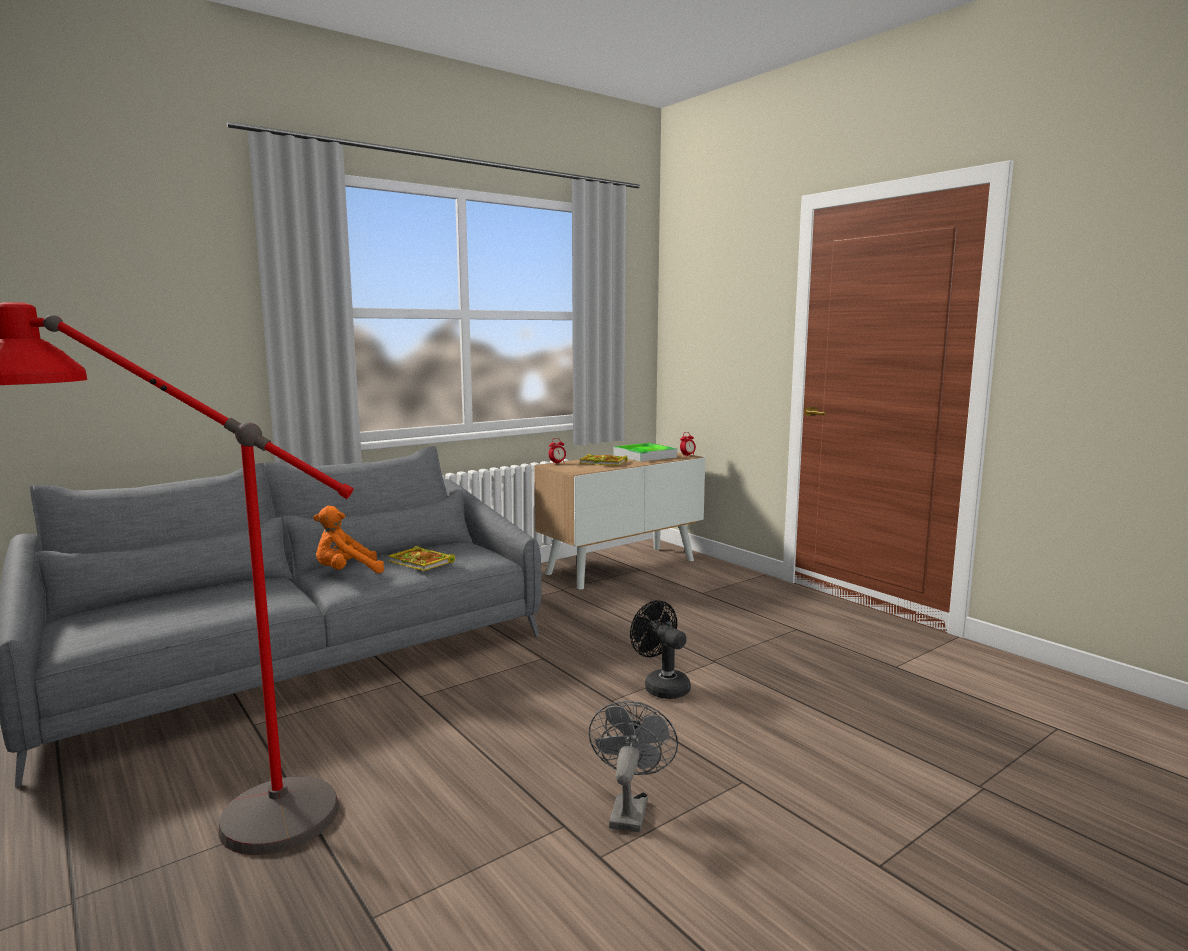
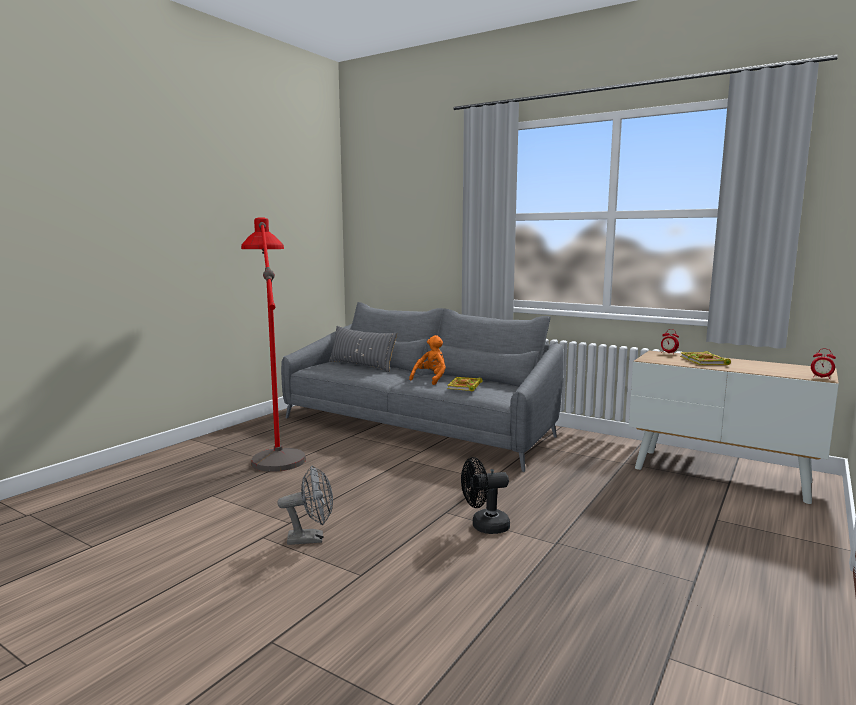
camera: 70 degrees right, 0 degrees up
(167, 600) = (361, 365): none -> grey pillow
(346, 573) = (431, 379): orange plush toy -> orange plush toy turned 75 degrees clockwise
(645, 456) = (775, 367): tray -> none
(661, 686) = (484, 526): black fan -> black fan turned 135 degrees counterclockwise

